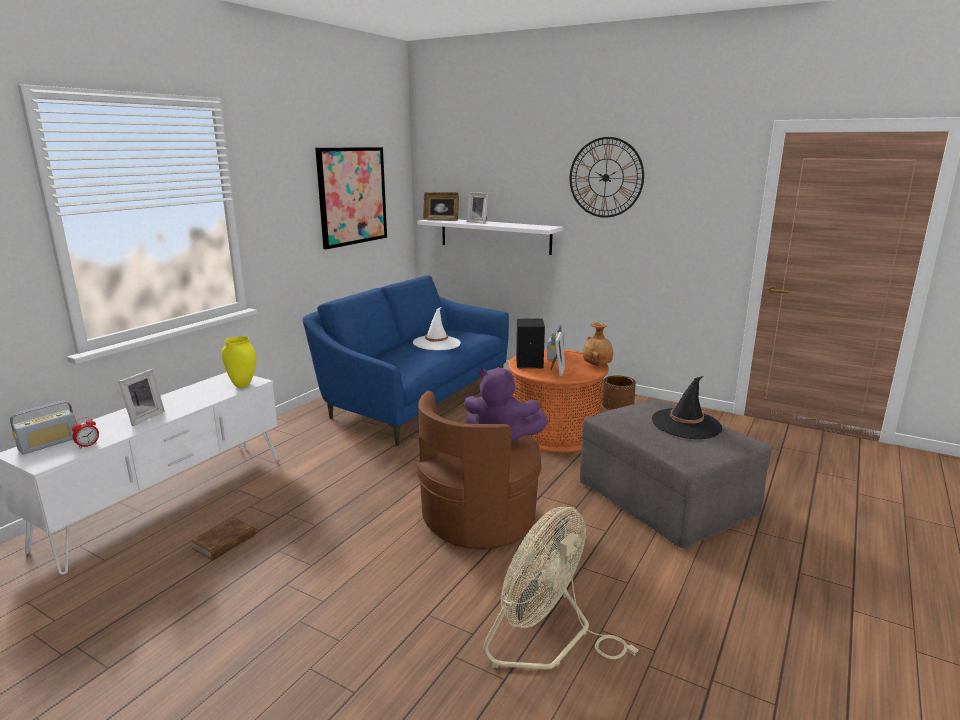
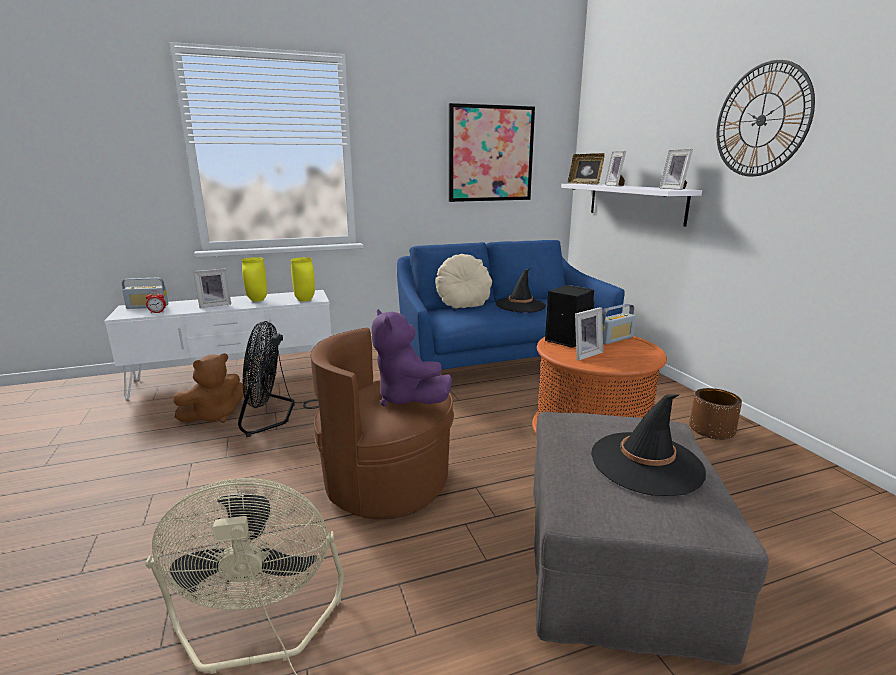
camera: 40 degrees right, 0 degrees up
(185, 399) = (258, 300): none -> yellow vase
(224, 542) = (214, 416): brown book -> brown plush toy
(289, 512) = (278, 412): none -> black fan
(388, 355) = (463, 306): none -> beige pillow
(436, 343) = (520, 305): white hat -> black hat
(542, 226) = (675, 189): none -> picture frame
(597, 365) = (645, 361): brown vase -> none

